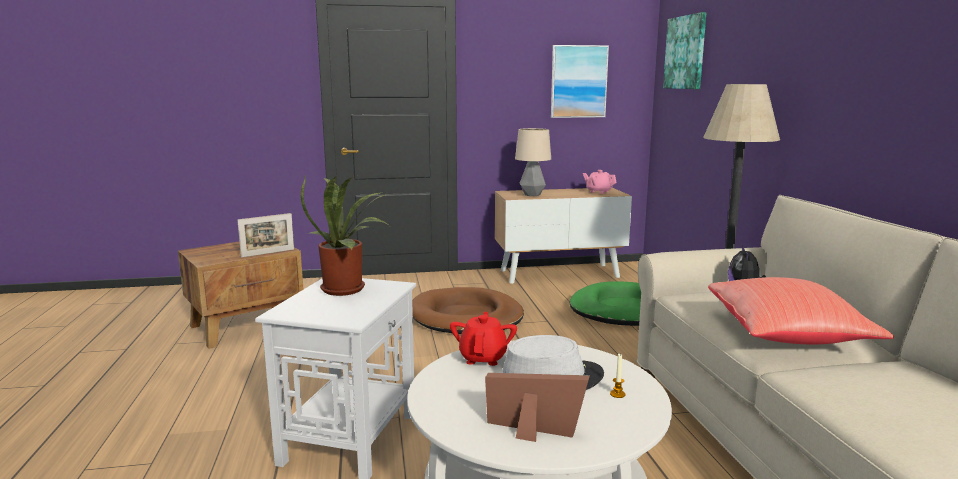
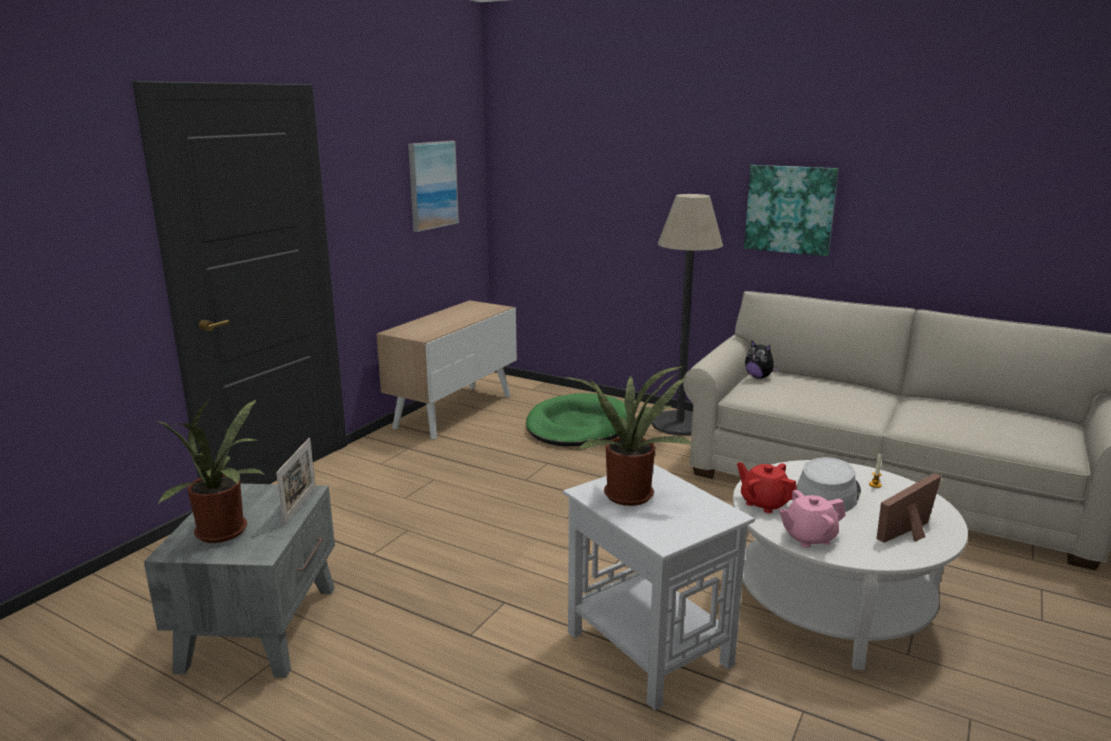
camera: 50 degrees left, 5 degrees up
(220, 252) = (226, 533): none -> potted plant
(247, 326) = (262, 626): brown side table -> grey side table
(466, 317) = (475, 491): brown dog bed -> none
(532, 195) = (432, 329): table lamp -> none
(598, 192) = (477, 309): pink teapot -> pink teapot (808, 537)
(685, 52) = (545, 150): picture -> picture (790, 209)
(788, 335) = (854, 402): red pillow -> none

